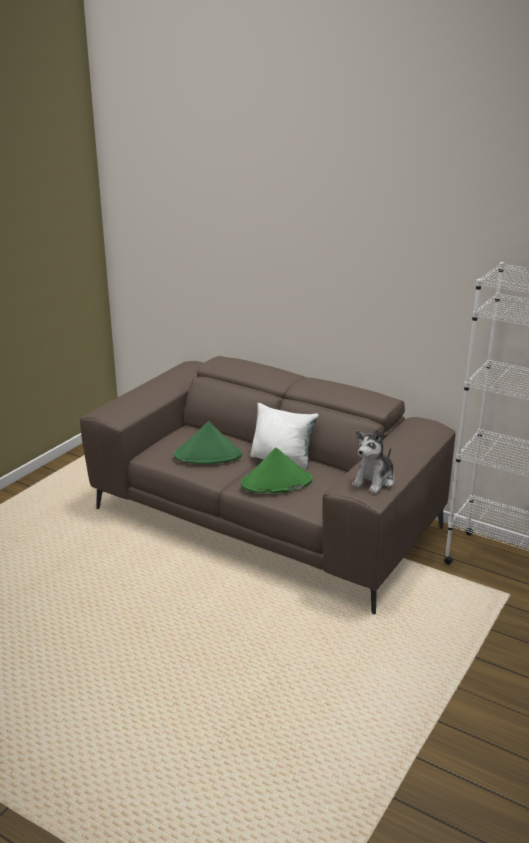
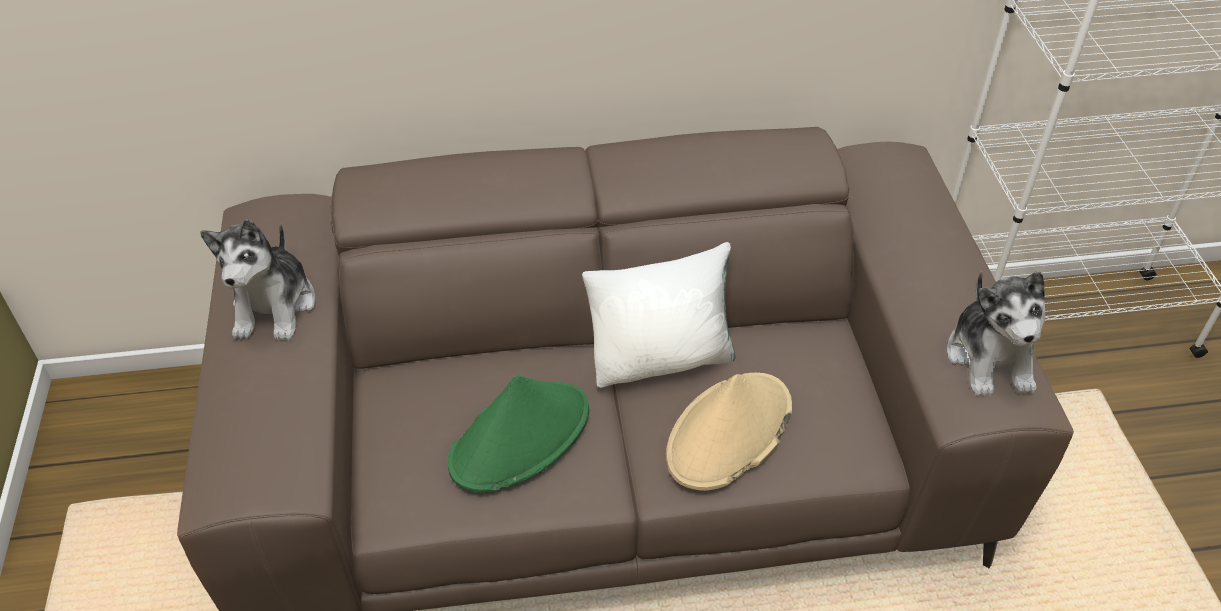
camera: 40 degrees left, 20 degrees up
(164, 383) = (274, 306): none -> plush toy
(276, 482) = (729, 432): green hat -> beige hat

